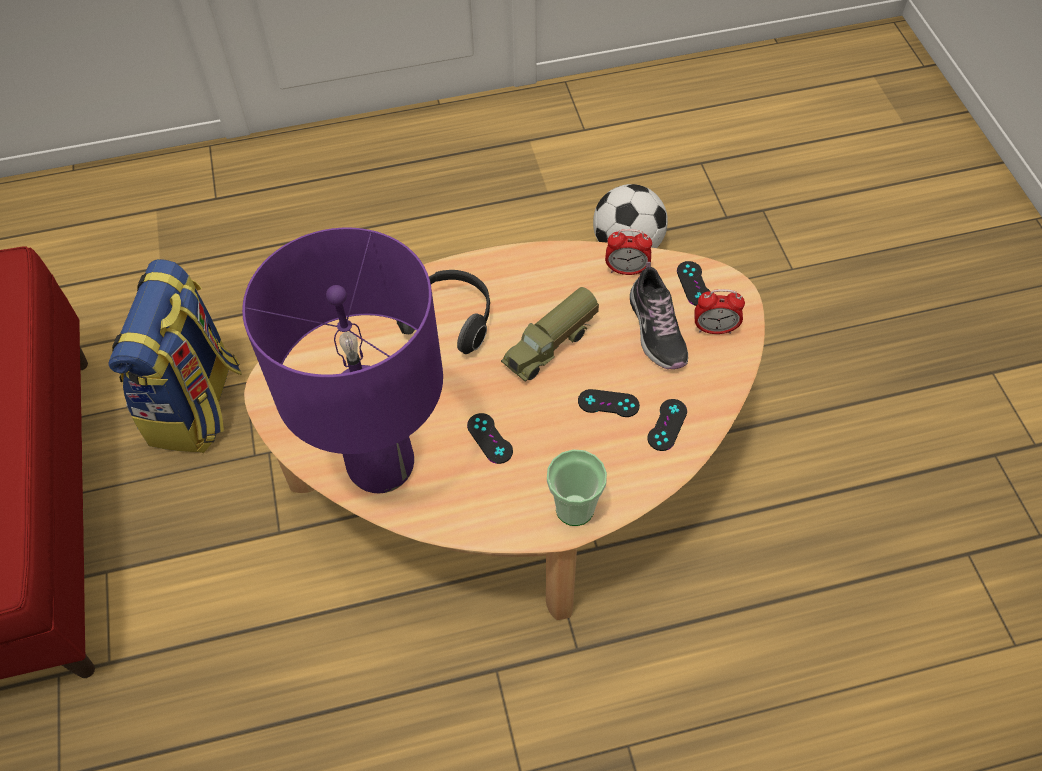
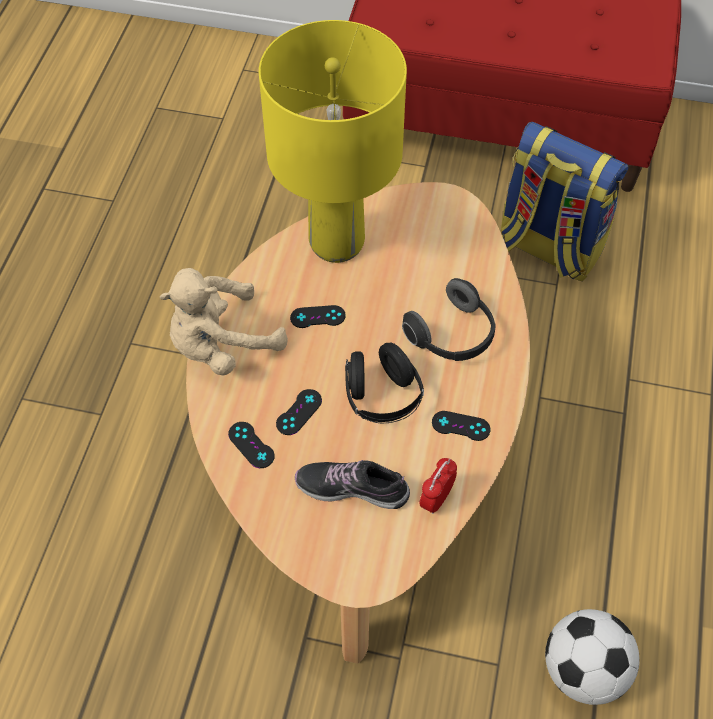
camera: 115 degrees right, 0 degrees up
(381, 467) = (335, 242): purple table lamp -> yellow table lamp
(551, 346) = (382, 397): toy truck -> black headphones
(574, 508) = (221, 345): cup -> beige plush toy
(694, 284) = (388, 550): black game controller -> black game controller (460, 426)
(715, 329) = (325, 538): alarm clock -> none

